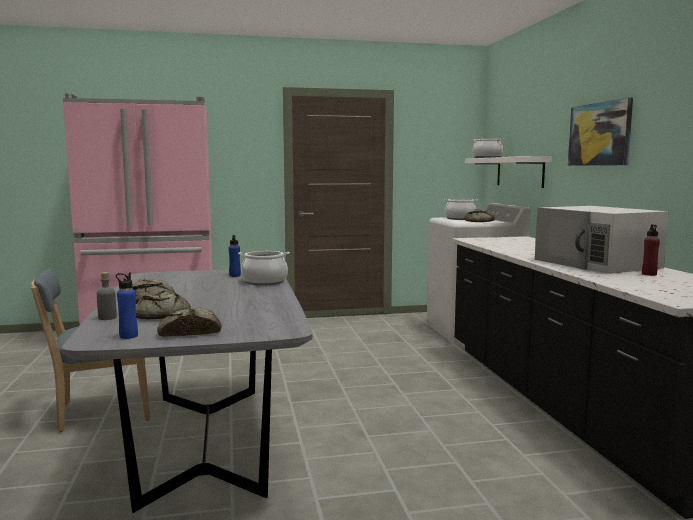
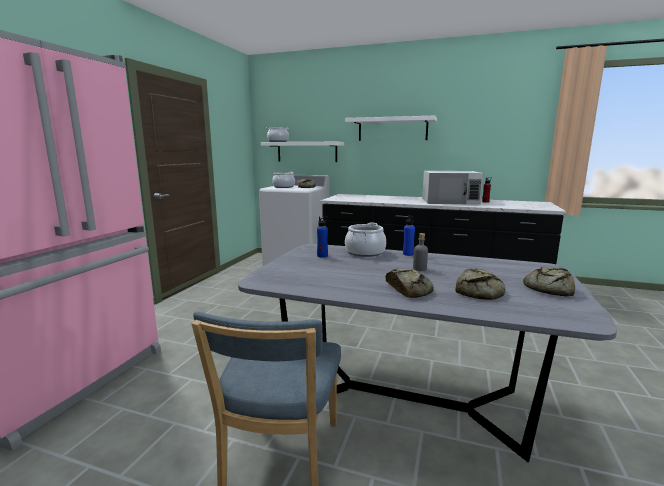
camera: 60 degrees left, 5 degrees up
(107, 318) = (484, 310): grey bottle -> grey bottle (419, 268)
(128, 336) = (562, 307): blue bottle -> blue bottle (408, 254)
(599, 134) = (392, 129): picture -> white shelf

